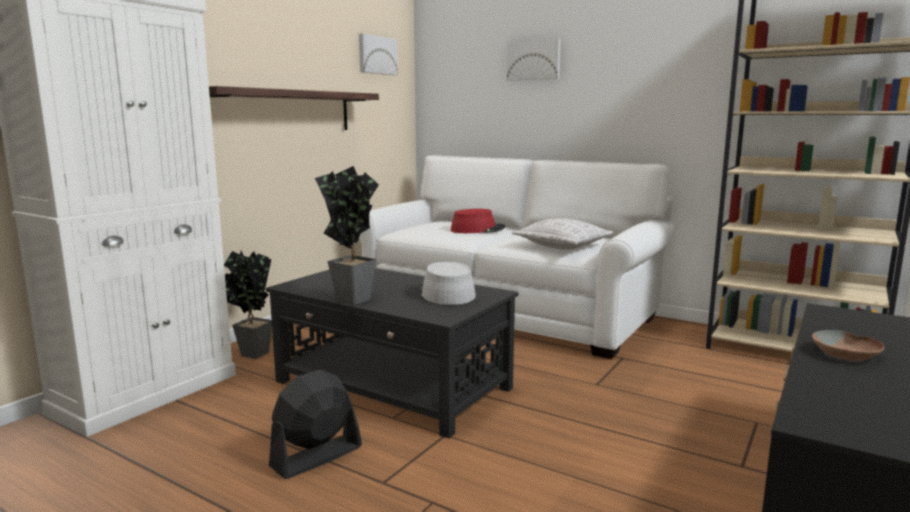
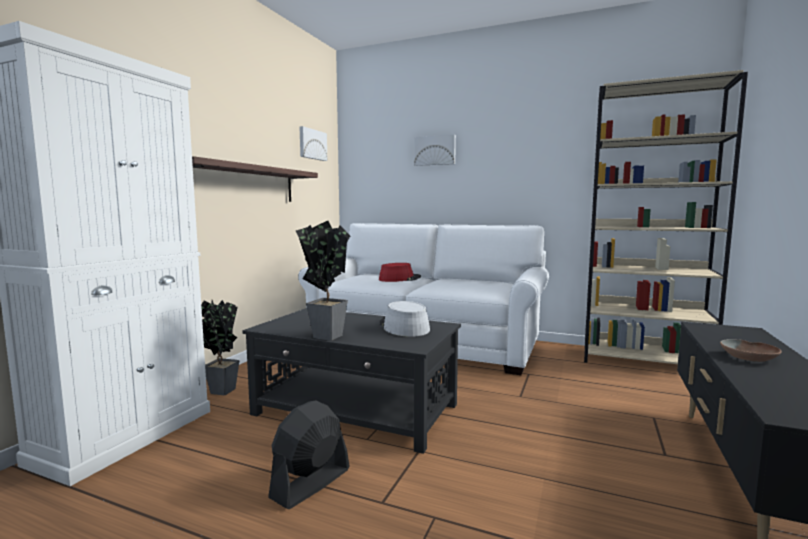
camera: 10 degrees left, 5 degrees down
(563, 246) = (474, 288): pillow -> none

